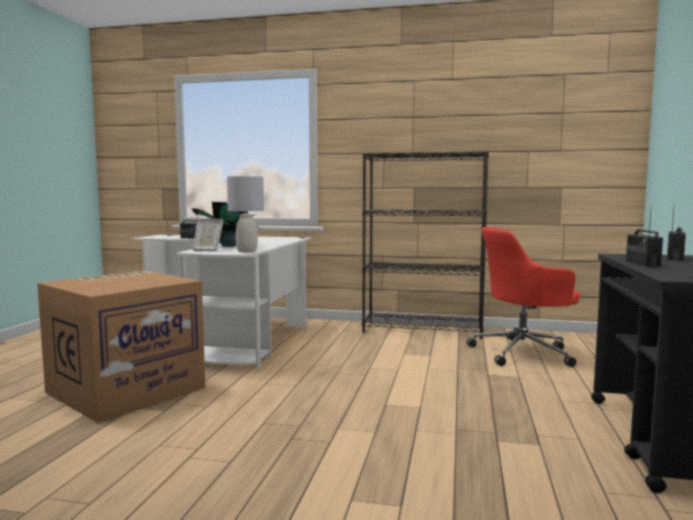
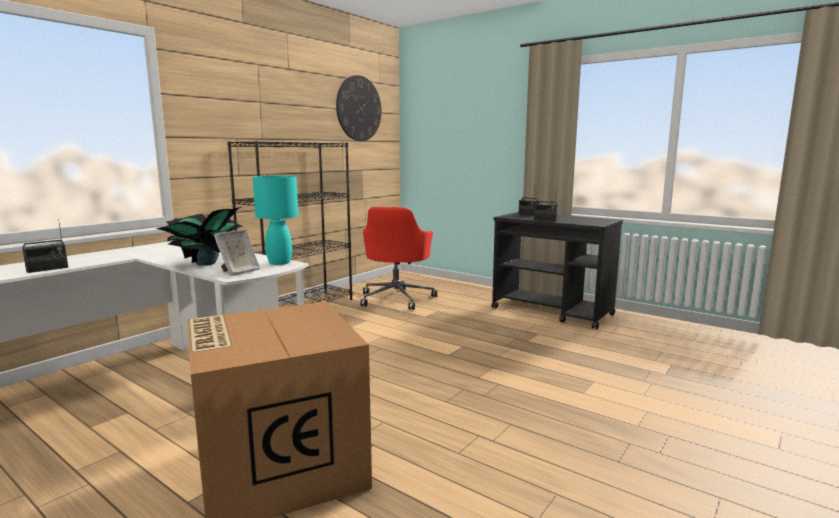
camera: 65 degrees left, 5 degrees up
(247, 251) = (280, 262): grey table lamp -> turquoise table lamp
(560, 110) = (359, 108): none -> wall clock

